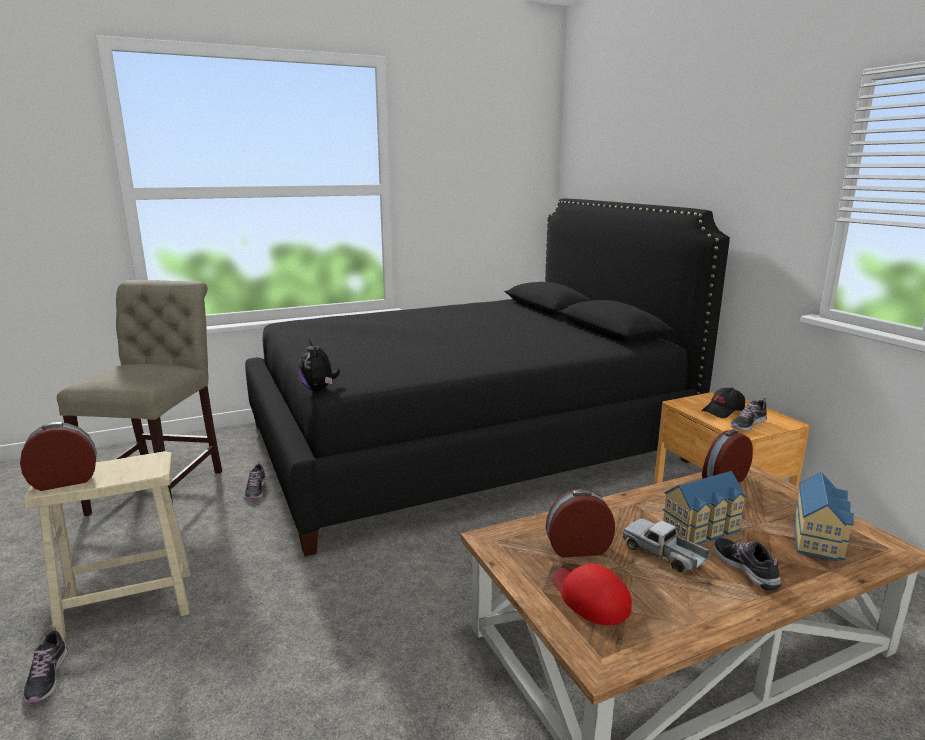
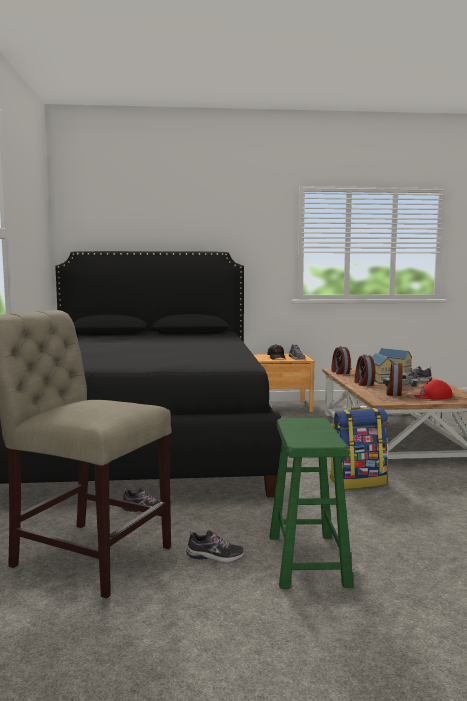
camera: 70 degrees left, 10 degrees down
(47, 677) = (393, 586): shoe -> shoe (215, 556)
(65, 480) = (321, 438): alarm clock -> alarm clock (363, 383)
(128, 605) = (308, 560): beige stool -> green stool
(319, 389) = (243, 368): plush toy -> none
(383, 619) = (357, 481): none -> backpack

